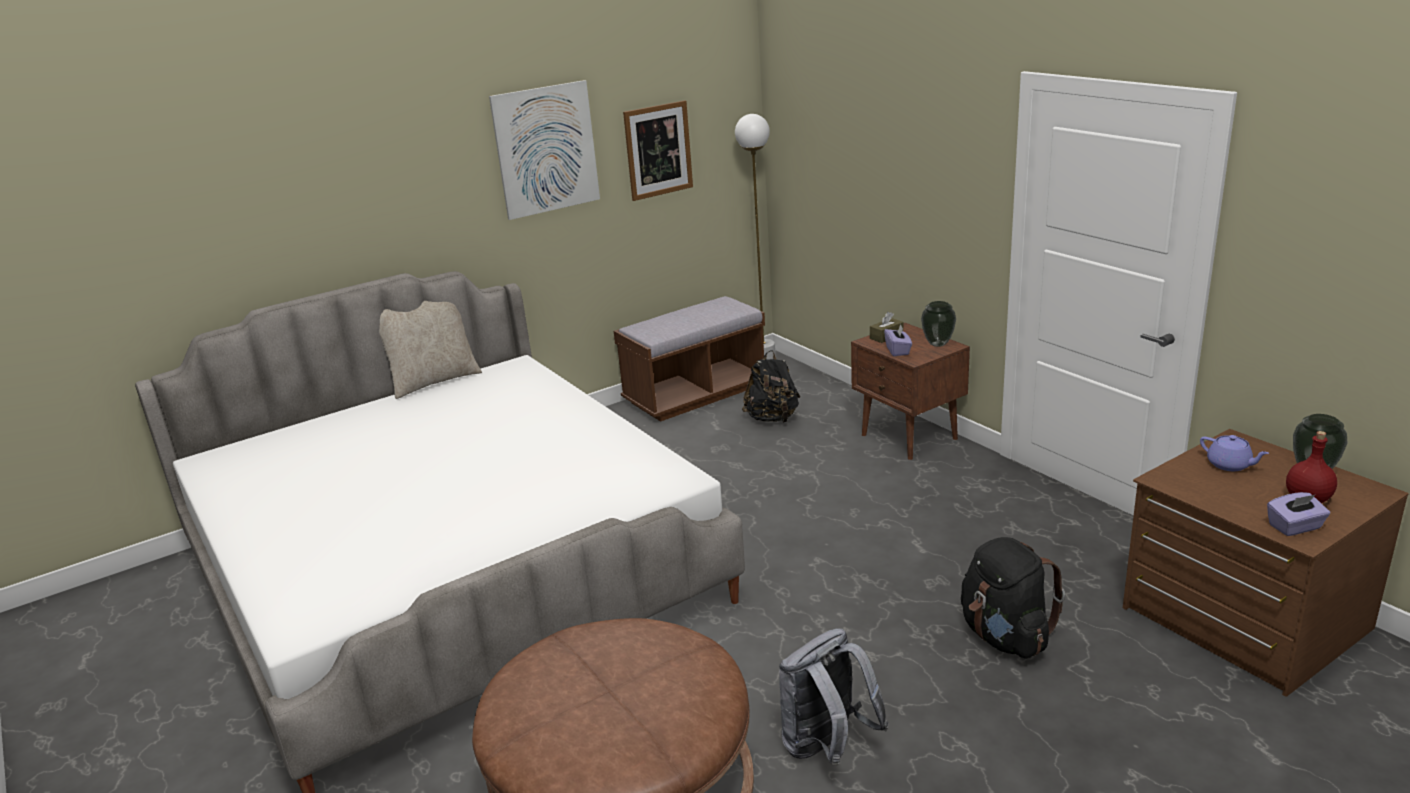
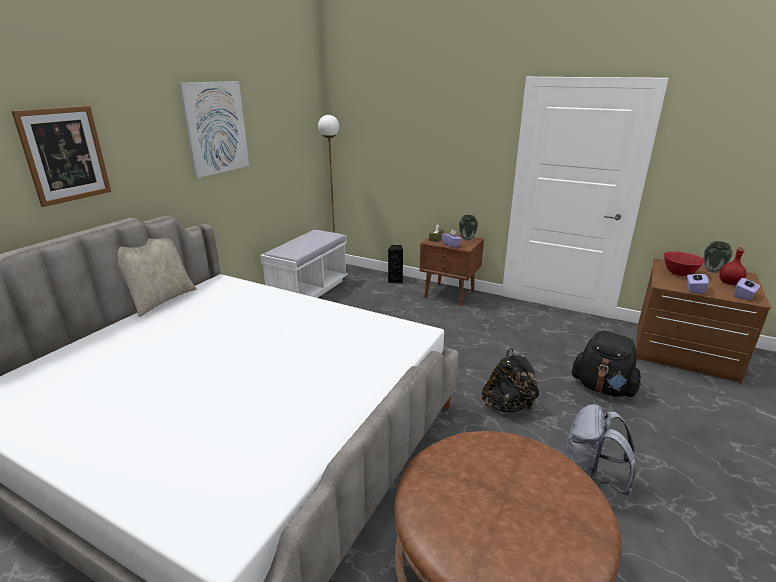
camera: 30 degrees left, 0 degrees up
(658, 150) = (277, 135): picture -> picture (65, 155)
(695, 394) = (308, 291): brown bench -> white bench
(773, 419) = (367, 297): black backpack -> black backpack (508, 406)
(843, 397) = (395, 280): none -> black speaker
(1209, 498) = (694, 289): none -> purple tissue box
(1230, 465) = (679, 273): purple teapot -> red bowl

